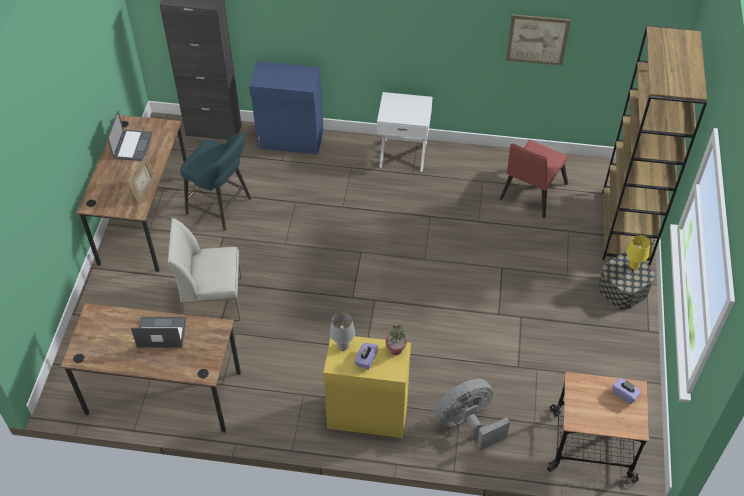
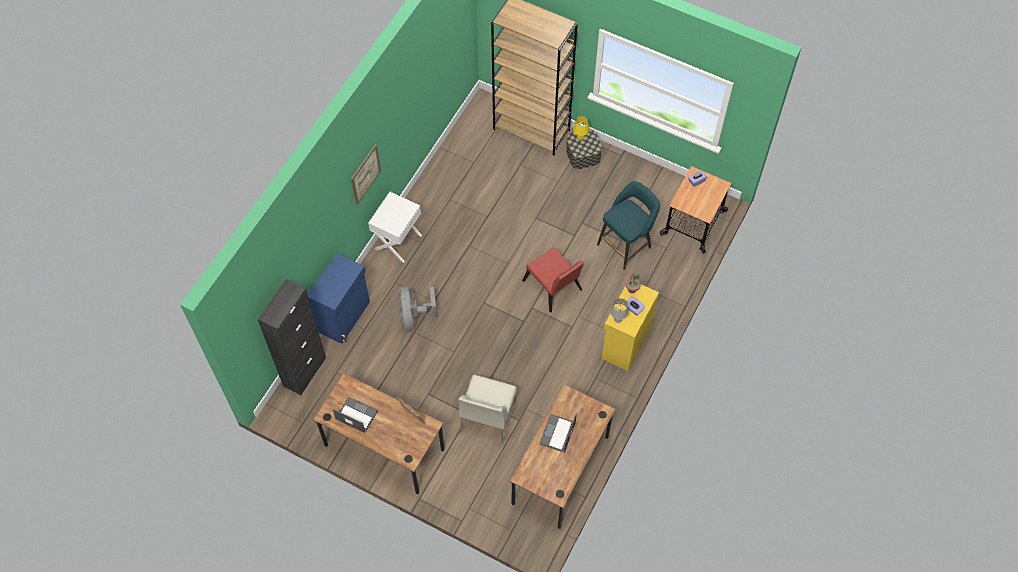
camera: 70 degrees left, 10 degrees up
(222, 208) = (397, 387): turquoise stool -> turquoise stool (626, 244)
(467, 424) = (654, 286): grey fan -> grey fan (414, 316)
(530, 194) = (476, 173): red chair -> red chair (554, 288)
(537, 39) = (421, 93): picture -> picture (365, 174)

